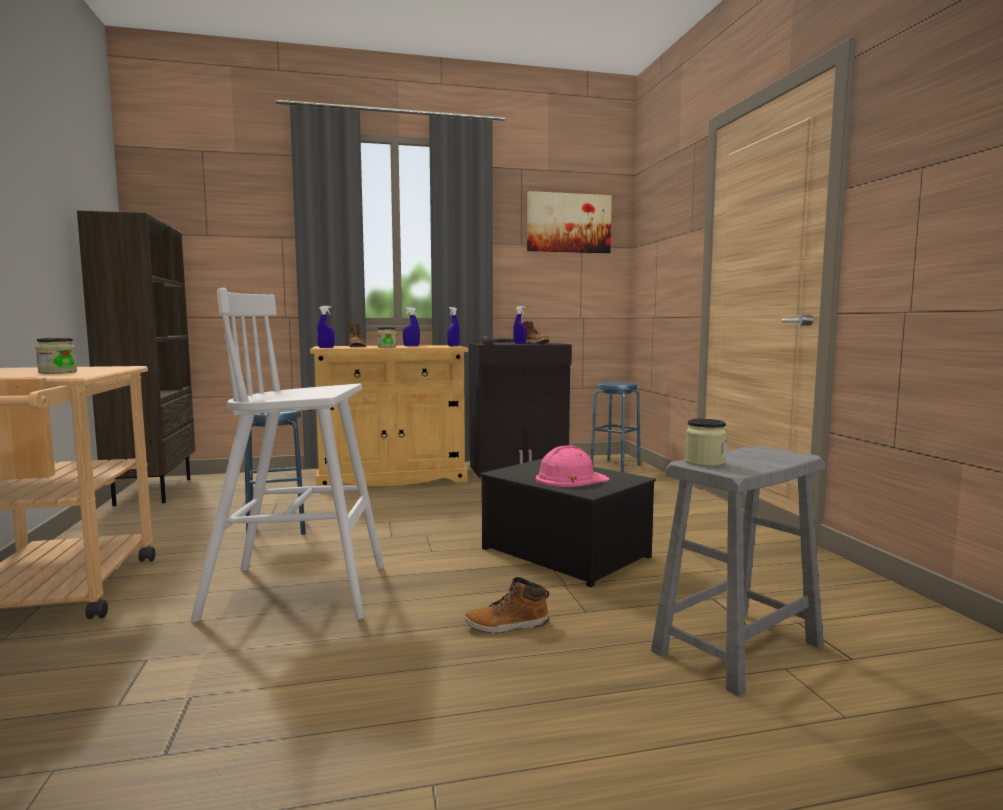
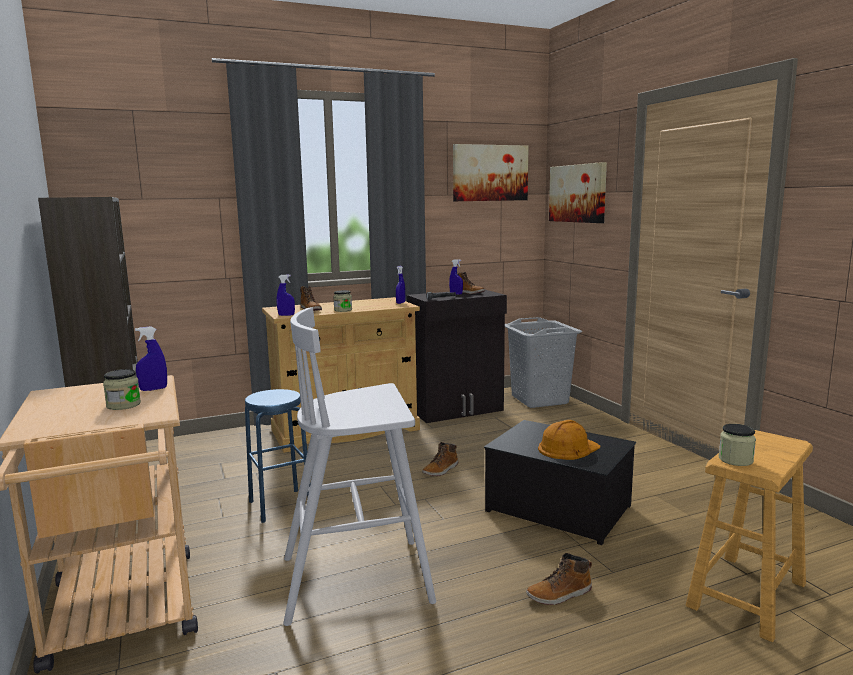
camera: 10 degrees left, 5 degrees up
(411, 346) = (360, 304): blue spray bottle -> blue spray bottle (153, 389)
(463, 513) = (441, 470): none -> boot
(570, 479) = (567, 448): pink hard hat -> orange hard hat
(615, 466) = (540, 399): blue stool -> grey laundry basket
(658, 240) = (578, 193): none -> picture
(738, 648) = (747, 595): grey stool -> brown stool

